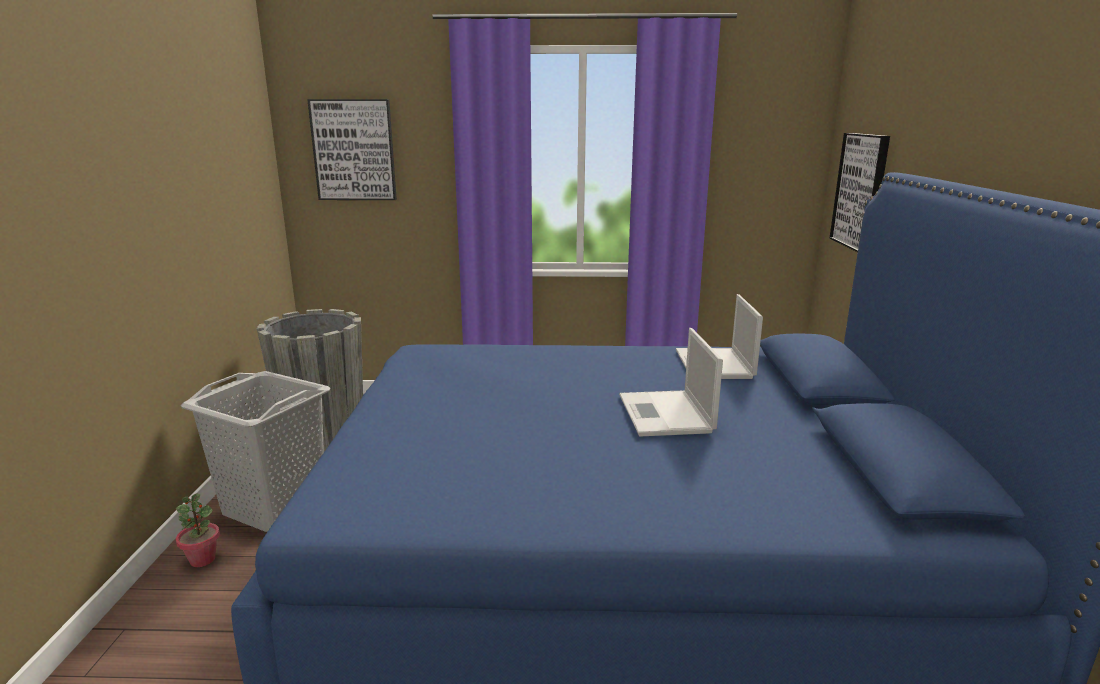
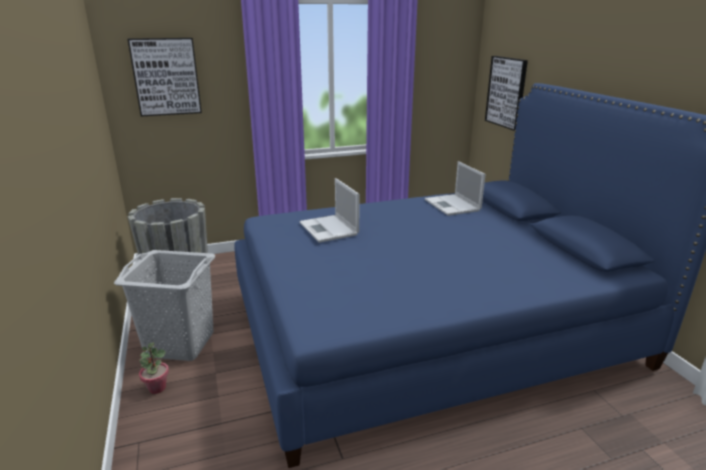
camera: 20 degrees left, 5 degrees up
(666, 415) = (453, 238): laptop -> laptop (329, 229)

